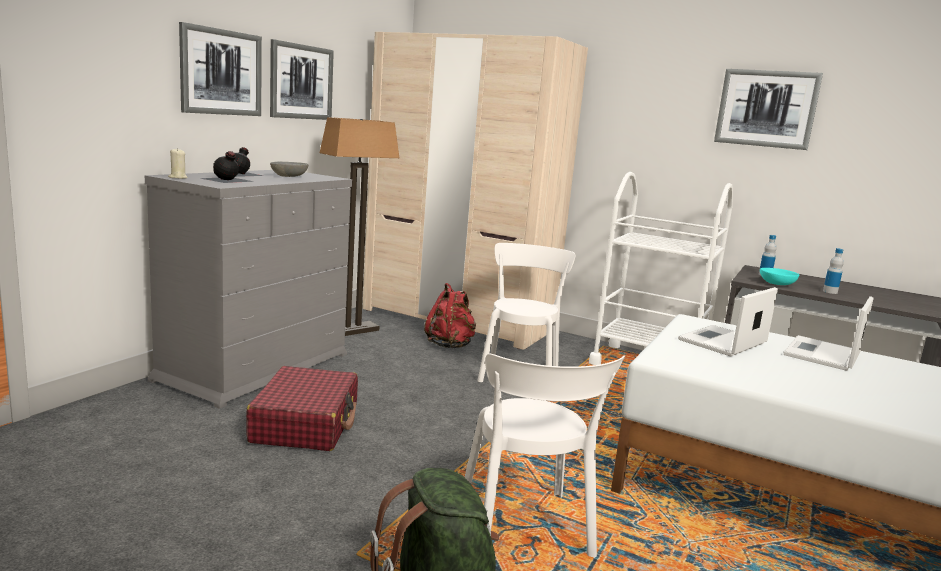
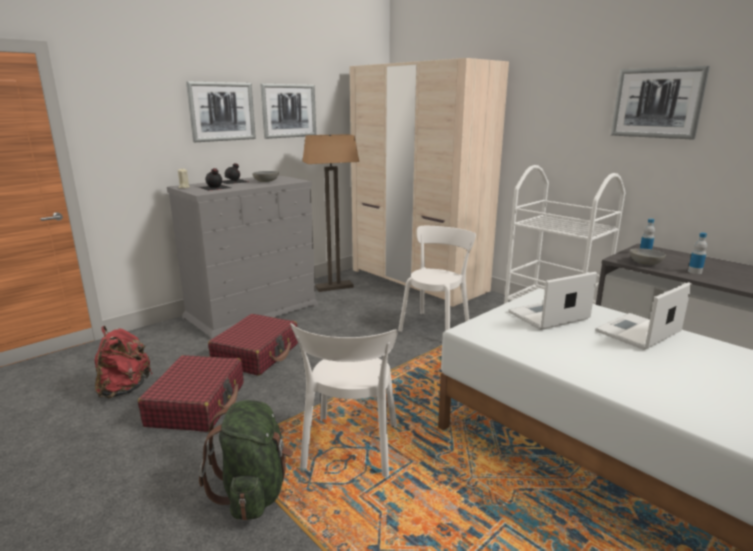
camera: 20 degrees right, 5 degrees up
(265, 498) = (197, 404): none -> red suitcase
(450, 345) = (398, 301): red backpack -> red backpack (124, 389)
(777, 284) = (645, 263): turquoise bowl -> grey bowl

